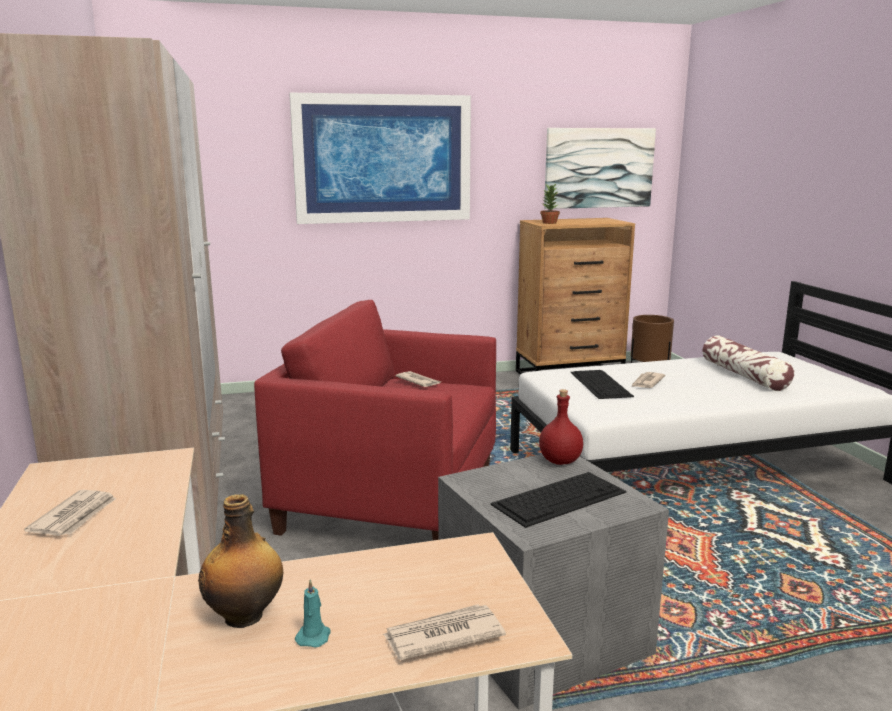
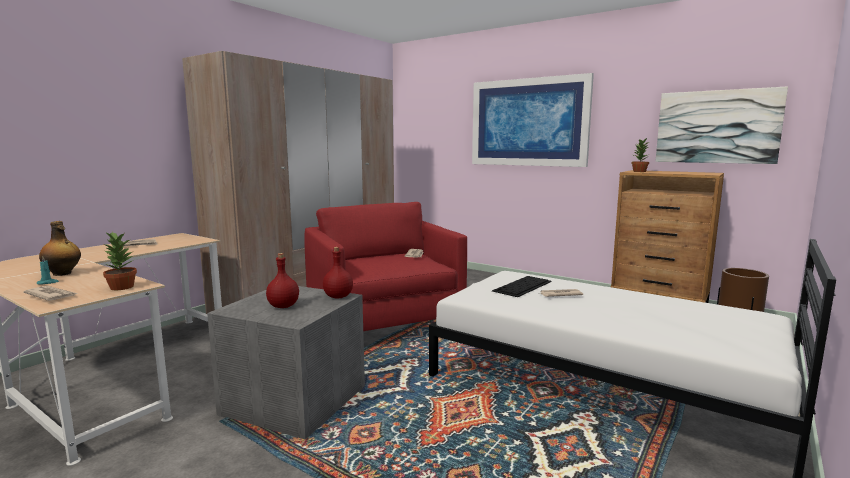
camera: 50 degrees right, 5 degrees down
(463, 566) = (121, 287): none -> potted plant
(560, 497) = (284, 306): keyboard -> red bottle
(744, 375) = (662, 315): pillow -> none

